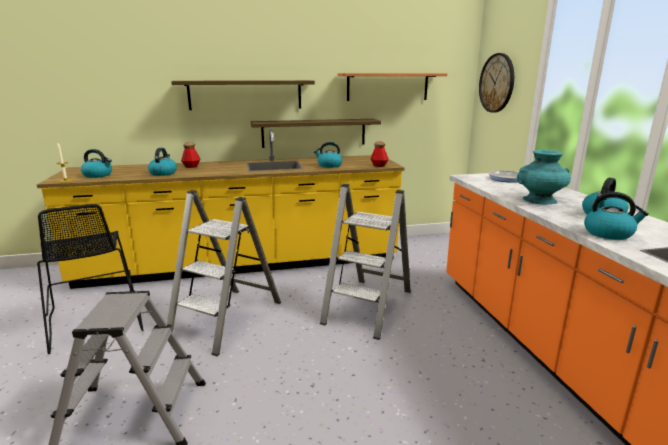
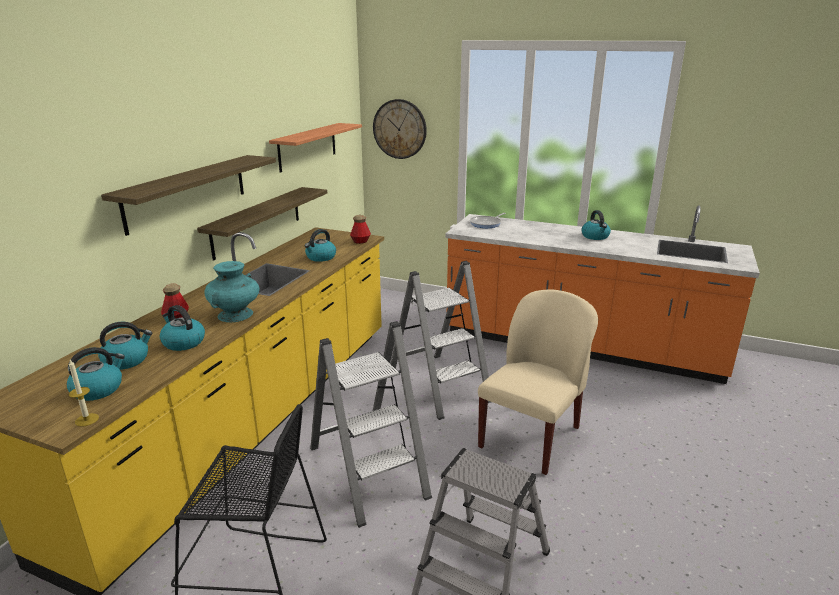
camera: 55 degrees left, 5 degrees up
(349, 379) = (531, 436): none -> beige chair
(539, 200) = (548, 237): turquoise vase -> turquoise vase (235, 315)
(609, 233) = (627, 249): kettle -> kettle (127, 360)

